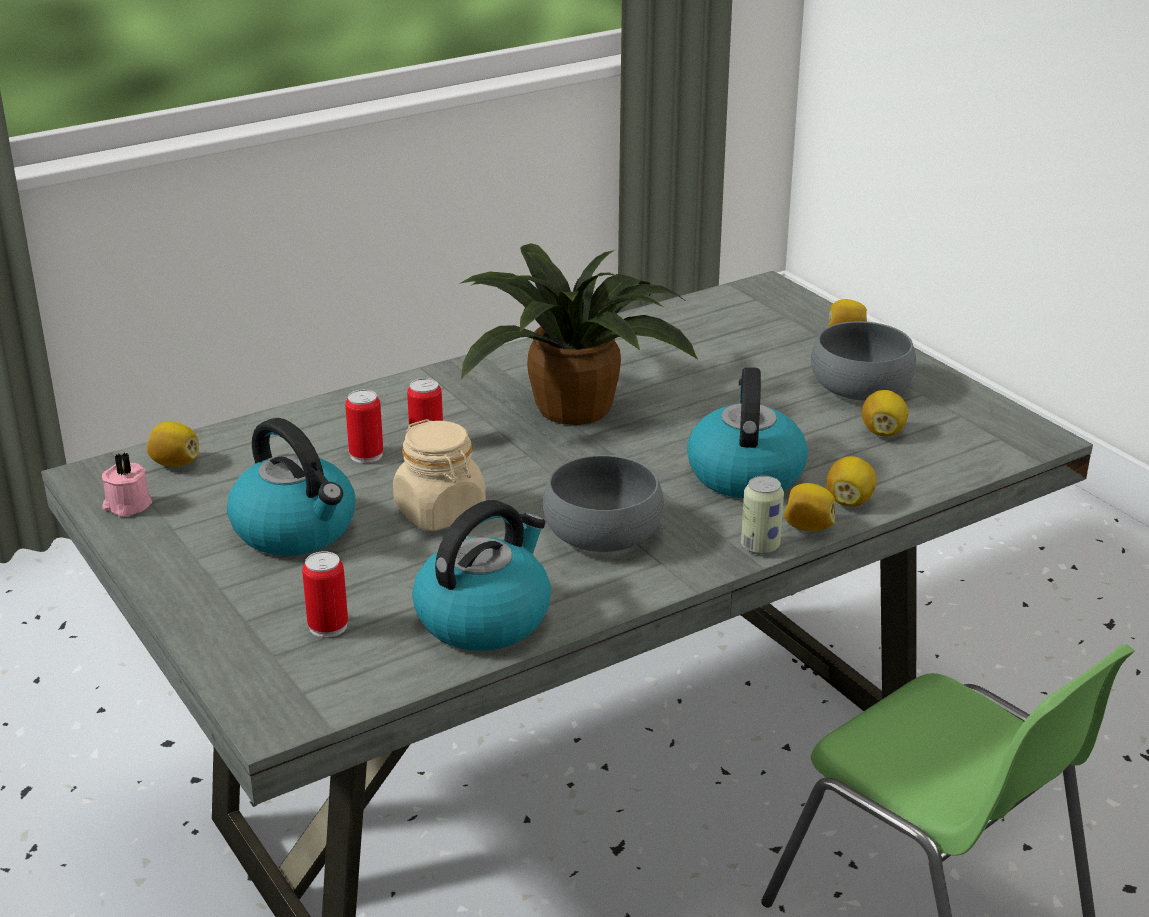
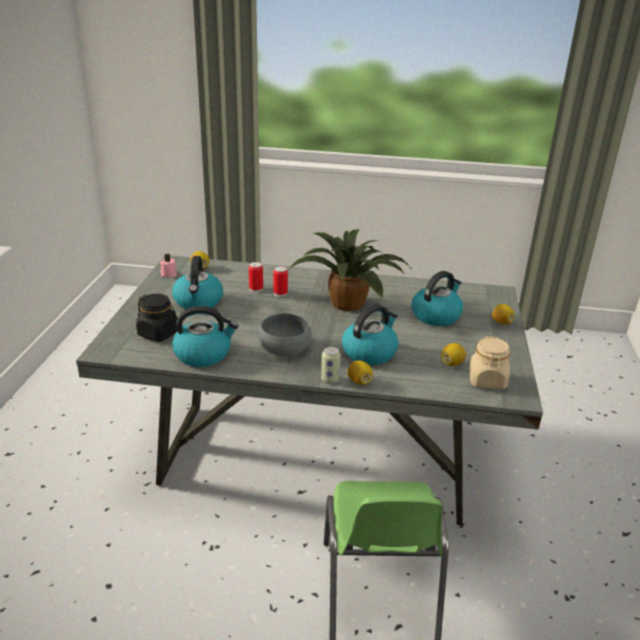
camera: 40 degrees right, 0 degrees up
(328, 626) = (158, 333): can -> black jar
(440, 512) = (247, 316): beige jar -> beige jar (487, 380)
(741, 366) = (436, 315): none -> kettle
(849, 501) = (392, 381): lemon -> none
(861, 387) = (473, 343): grey bowl -> none

